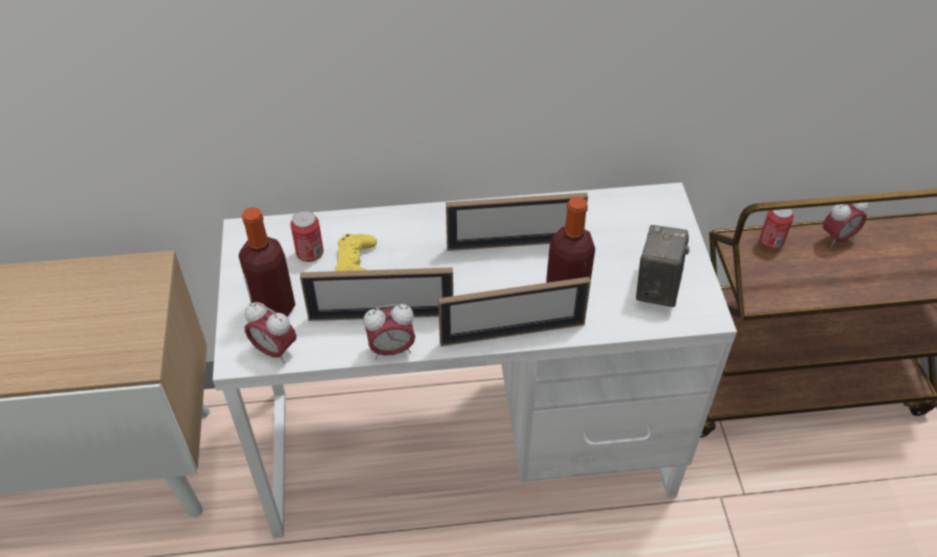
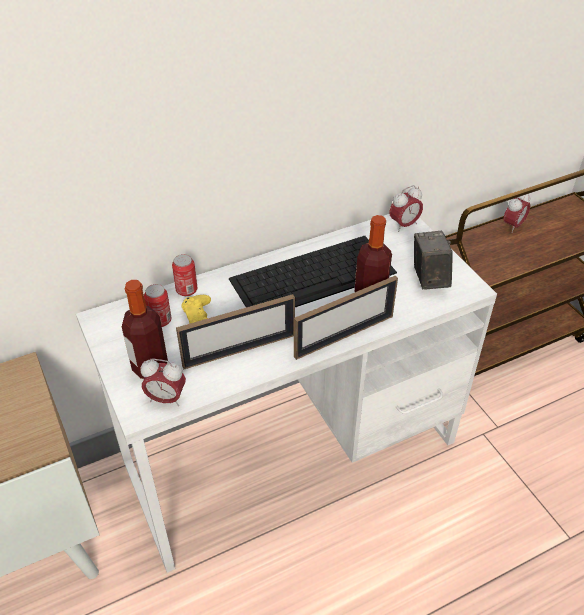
camera: 20 degrees left, 5 degrees down
(391, 349) = (259, 372): alarm clock -> alarm clock (404, 225)
(514, 244) = (314, 275): picture frame -> keyboard
(771, 241) = (472, 238): can -> can (186, 290)

